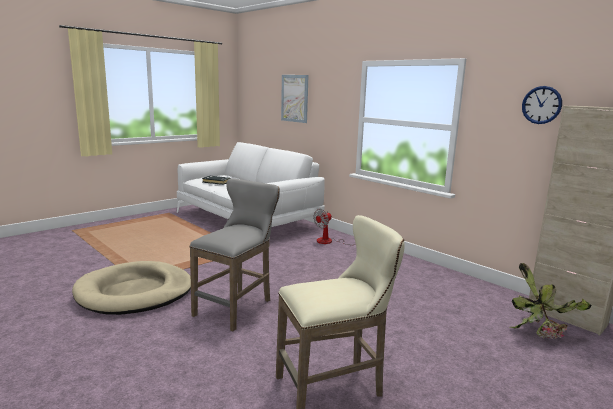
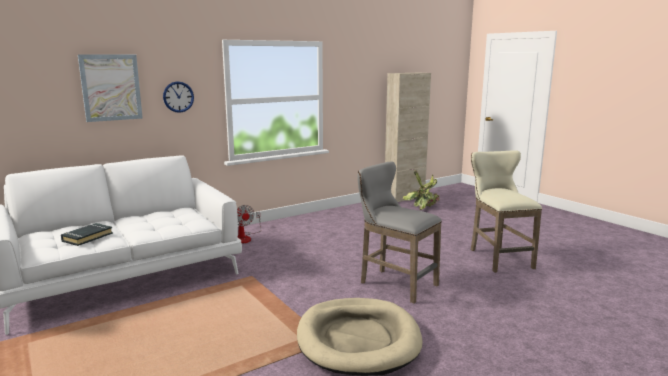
camera: 80 degrees left, 0 degrees up
(541, 105) = (370, 74): wall clock -> wall clock (178, 97)

